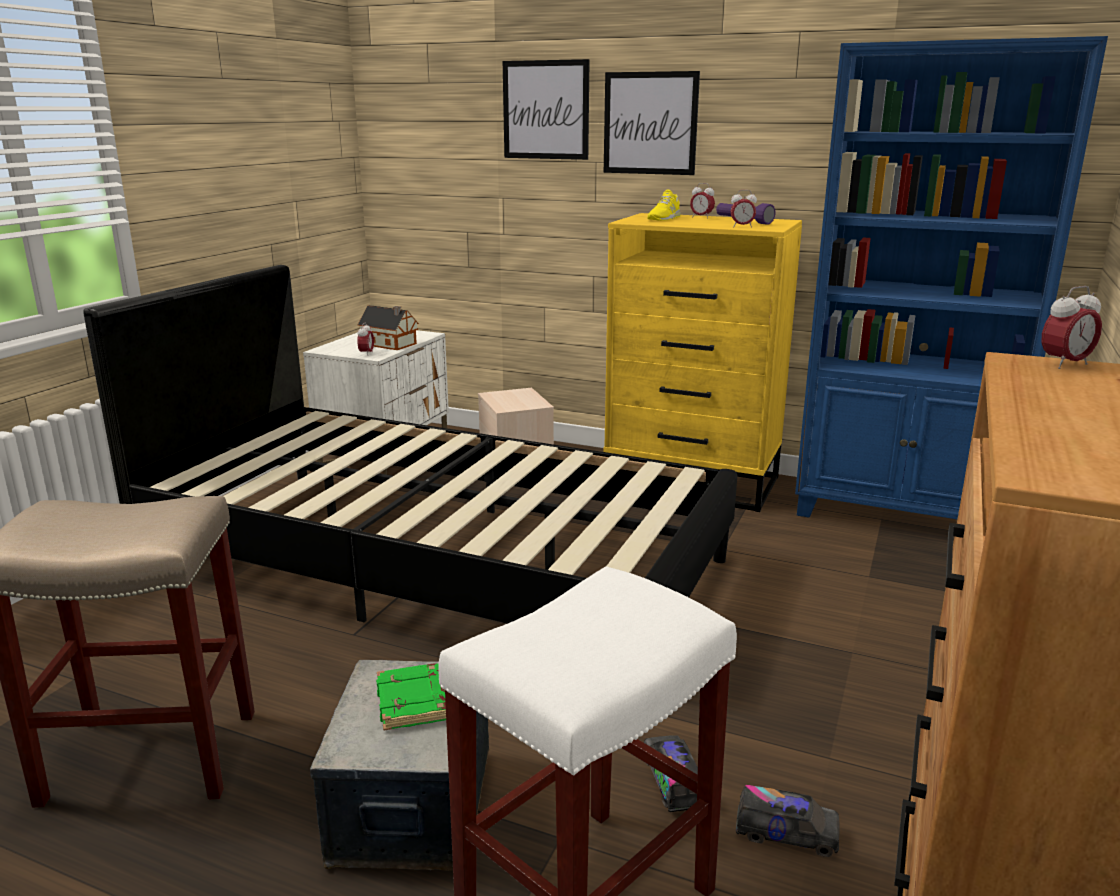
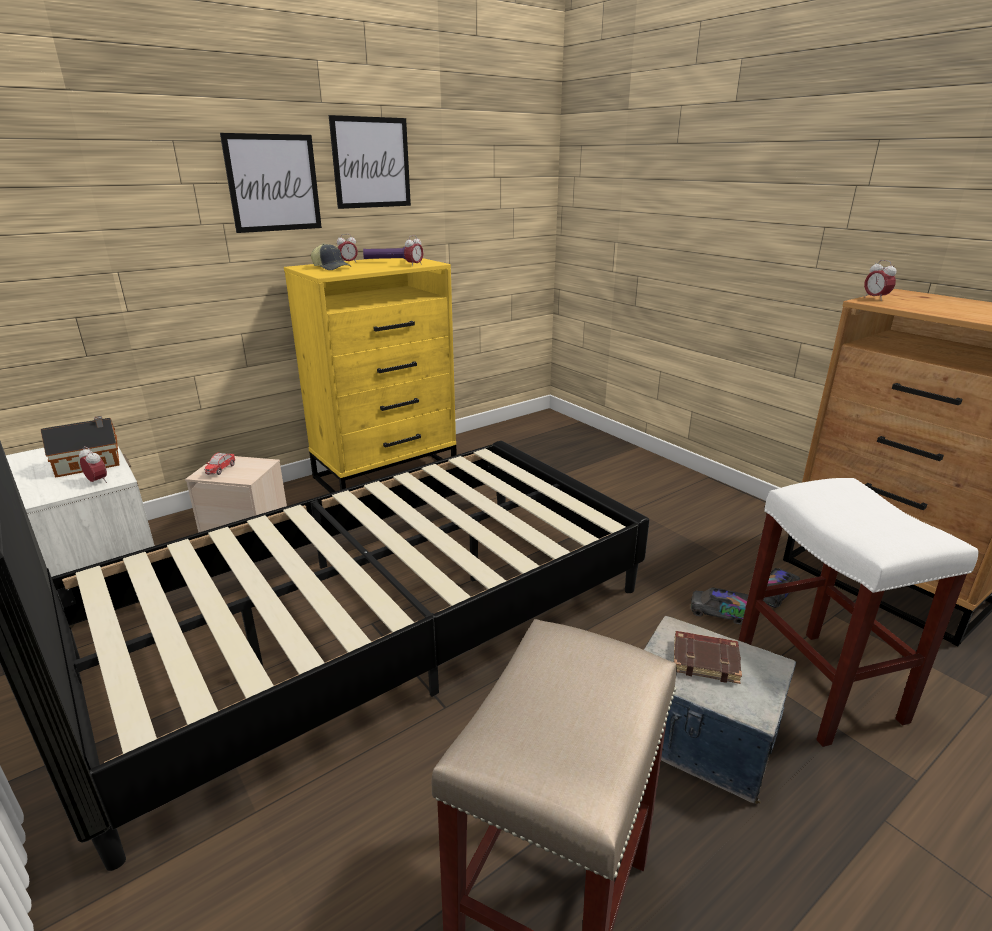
camera: 60 degrees left, 5 degrees up
(415, 702) = (706, 660): green book -> brown book
(507, 397) = (221, 470): none -> toy car
(546, 110) = (156, 172): picture -> picture (371, 163)
(664, 218) = (332, 268): yellow shoe -> cap
(900, 514) = (509, 437): blue bookcase -> none
(1065, 364) = (875, 298): alarm clock -> alarm clock turned 150 degrees clockwise

